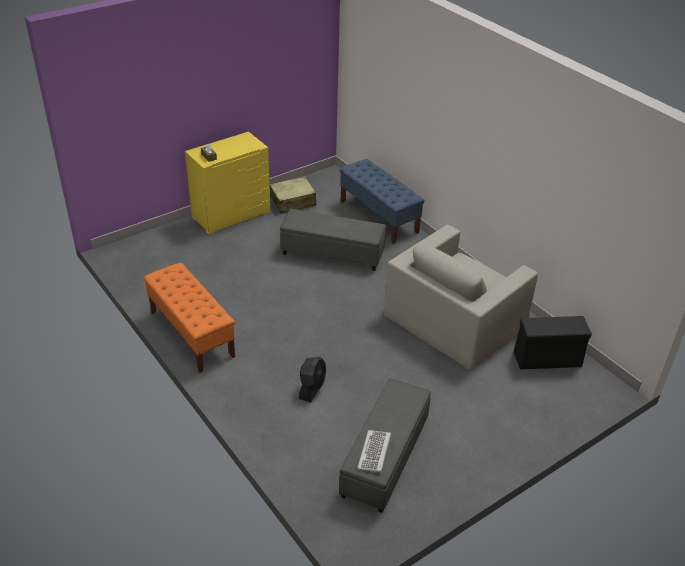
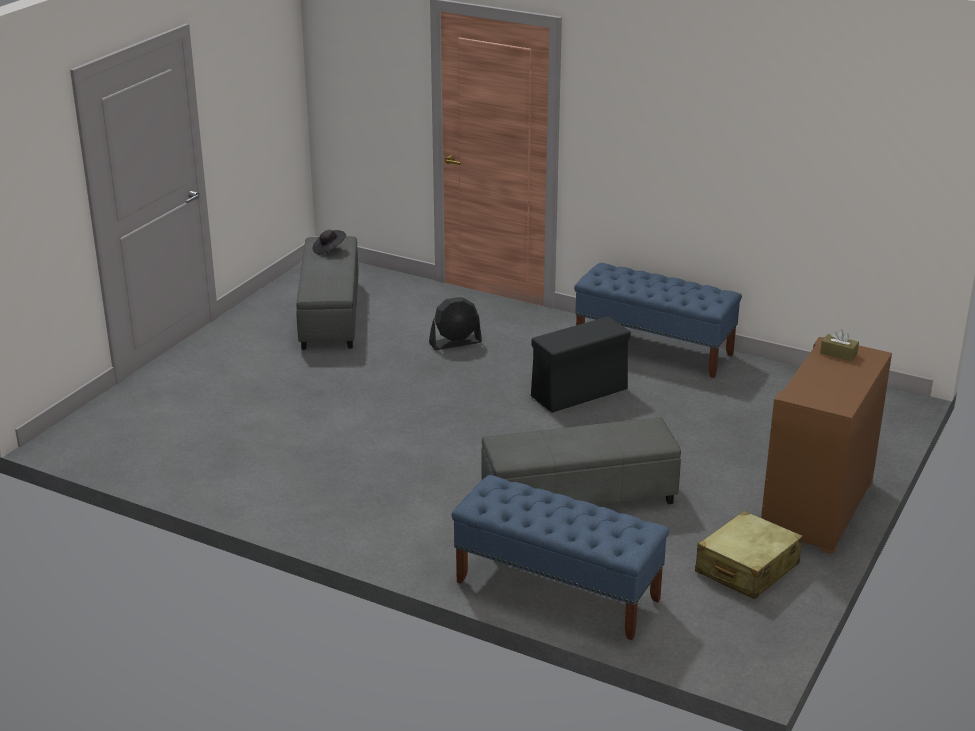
camera: 155 degrees right, 10 degrees down
(191, 334) = (654, 349): orange bench -> blue bench
(231, 214) = (818, 507): yellow dresser -> brown dresser
(312, 388) = (455, 342): black fan -> black fan turned 105 degrees counterclockwise
(374, 452) = (329, 250): keyboard -> black hat
(454, 318) = (315, 460): beige armchair -> none
(546, 359) = (158, 447): black storage box -> black storage box (580, 392)

